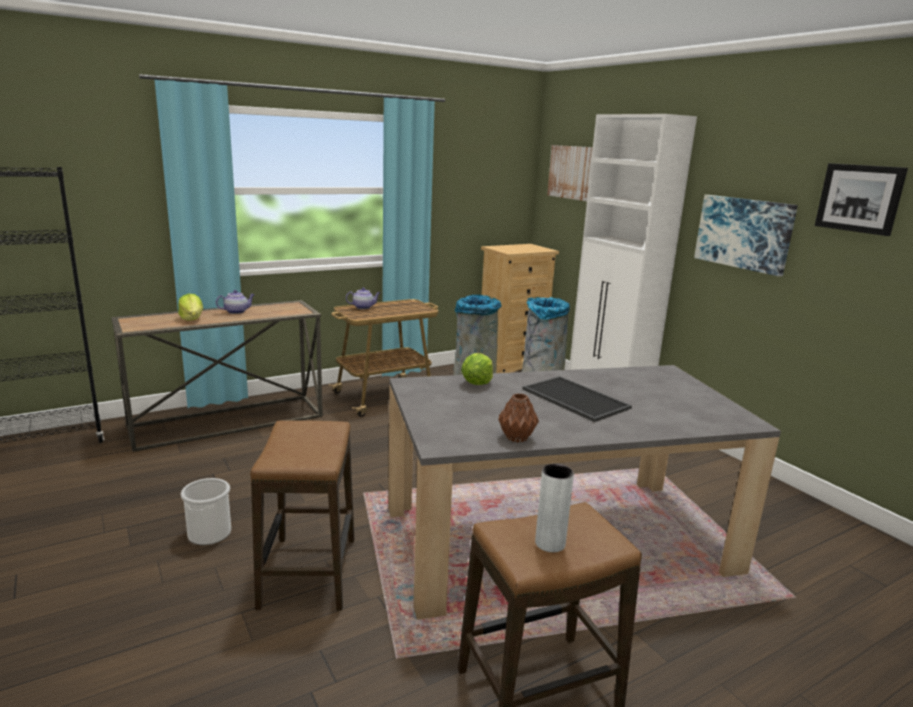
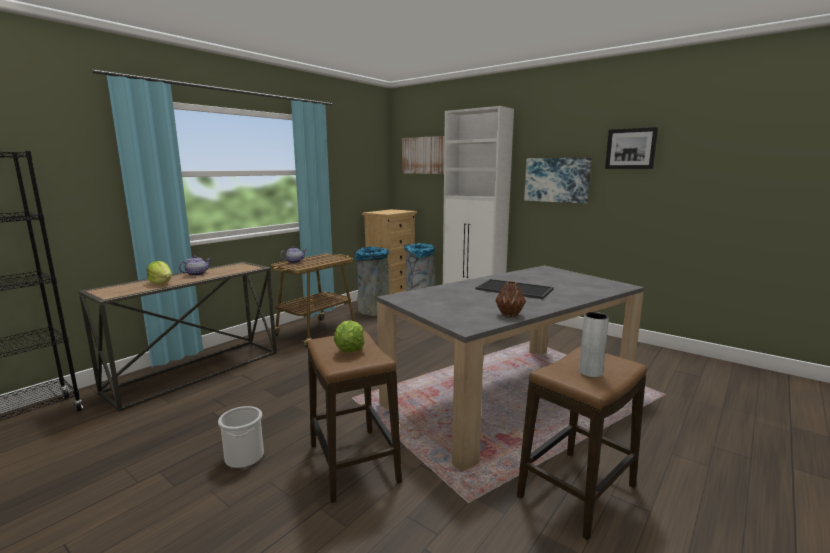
camera: 20 degrees left, 5 degrees down
(477, 382) = (441, 290): lettuce -> lettuce (350, 350)

